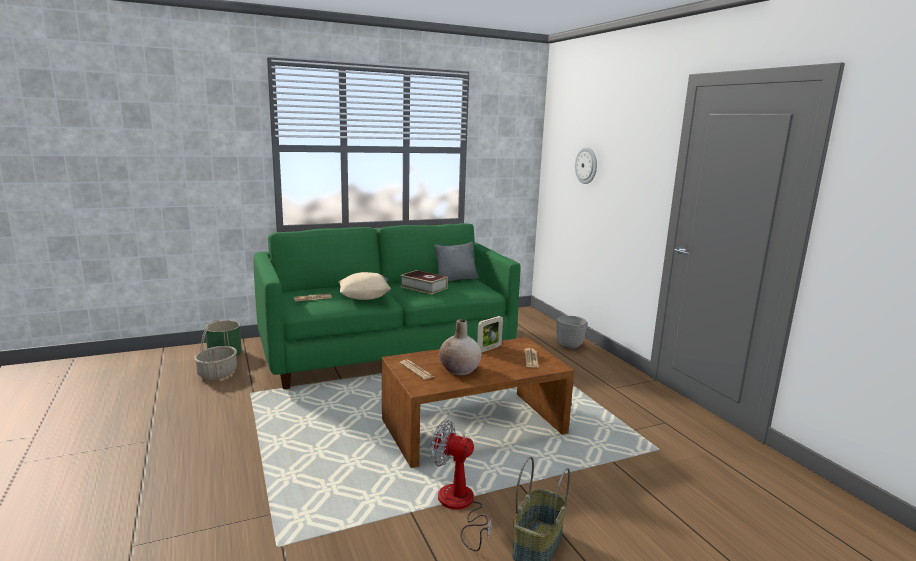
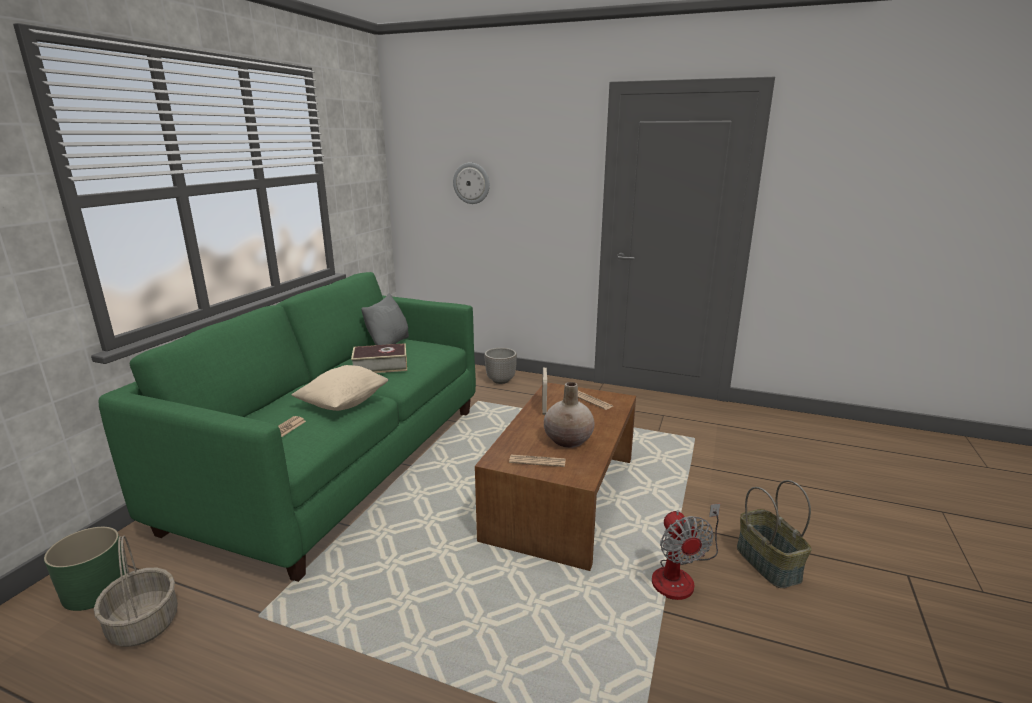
camera: 45 degrees left, 5 degrees up
(459, 506) = (680, 575): fan -> fan turned 75 degrees counterclockwise

